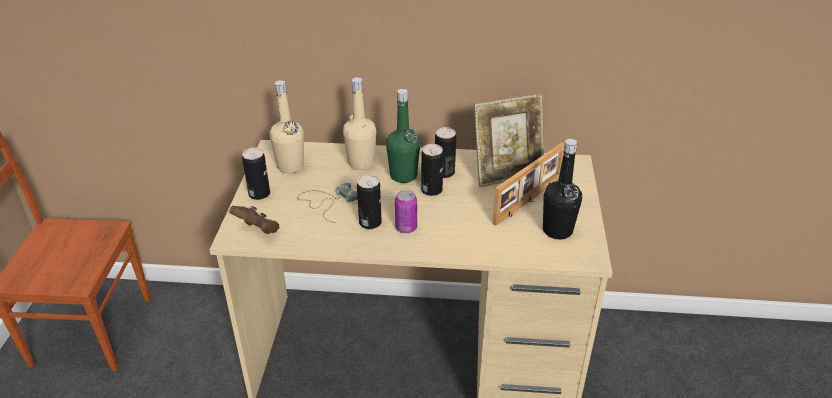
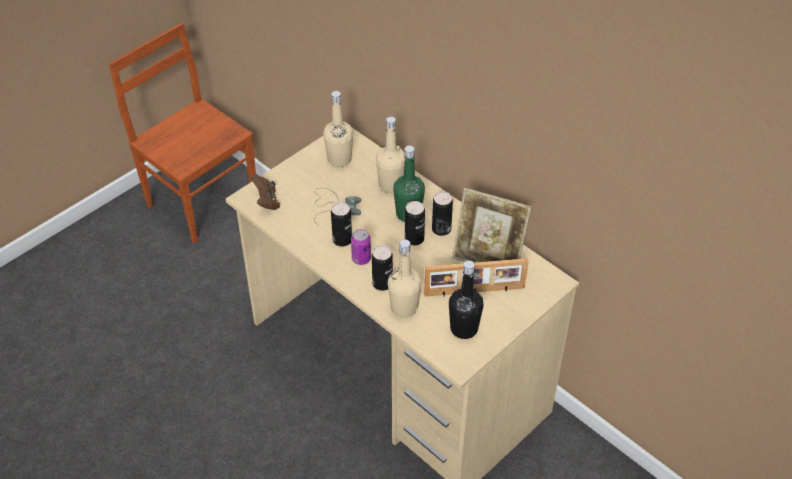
camera: 40 degrees right, 10 degrees up
(259, 194) = (296, 171): can -> can (382, 283)
(491, 243) = (404, 307): none -> beige bottle

